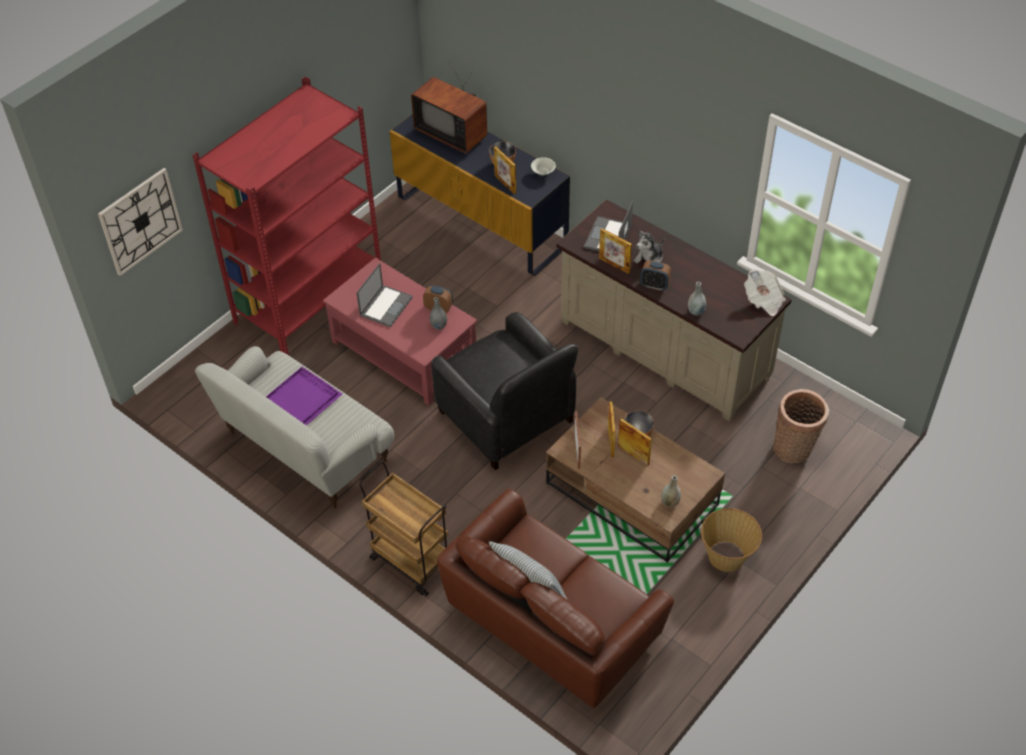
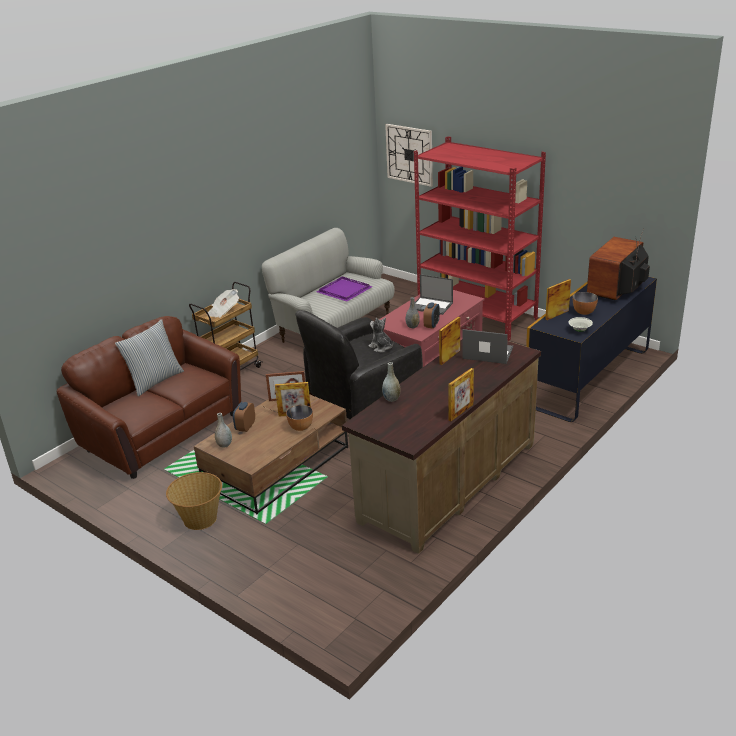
camera: 90 degrees right, 20 degrees down
(633, 455) = (279, 426): picture frame -> picture frame (461, 412)
(649, 259) = (461, 374): plush toy -> plush toy (381, 347)
(654, 285) = (425, 377): alarm clock -> alarm clock (245, 427)
(763, 300) = (409, 437): newspaper -> newspaper (223, 312)
(795, 449) = (319, 568): basket -> none

